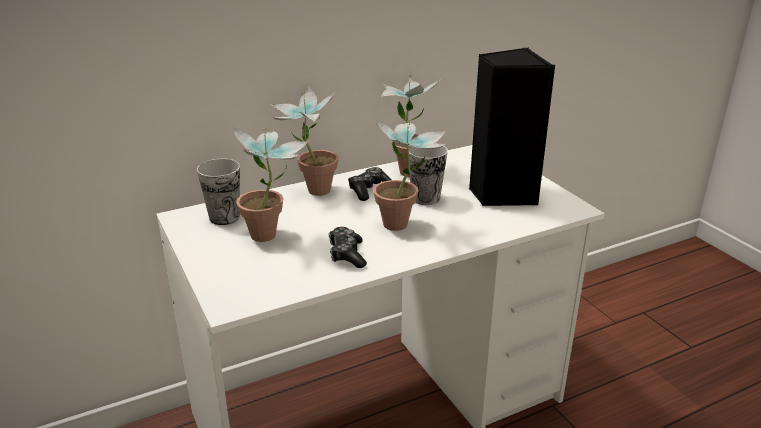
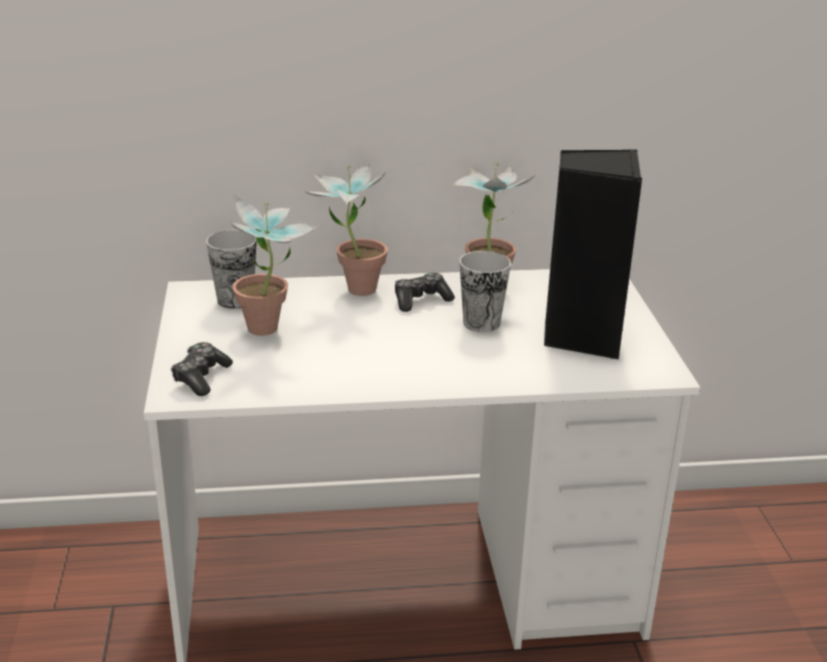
camera: 20 degrees right, 0 degrees up
(347, 255) = (338, 369): game controller -> game controller (201, 377)
(405, 225) = (430, 350): potted plant -> none

